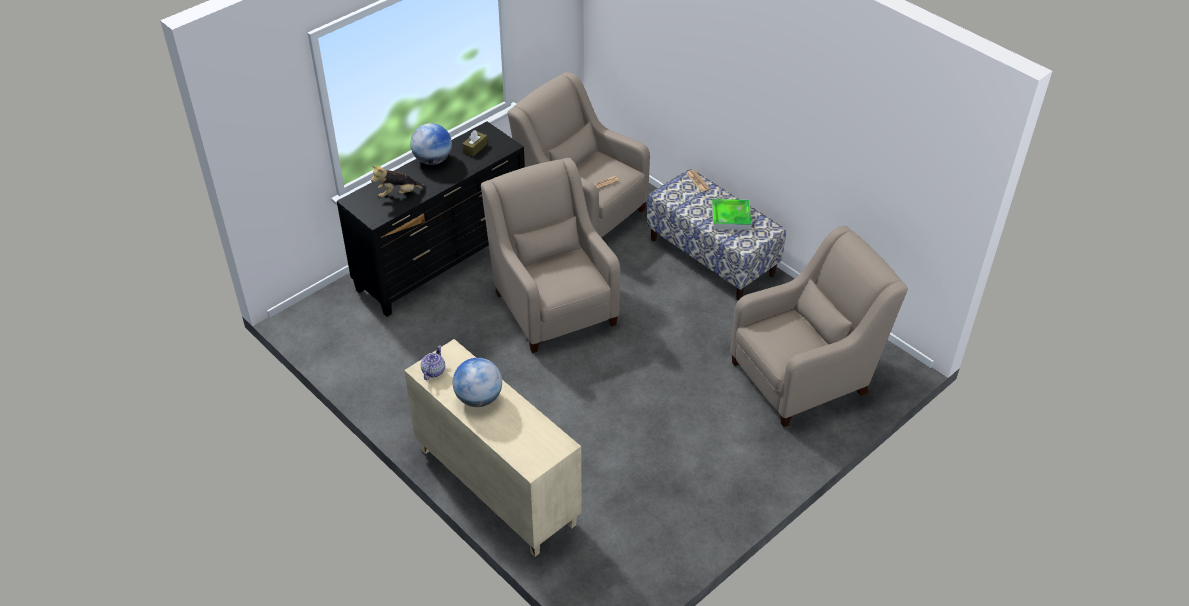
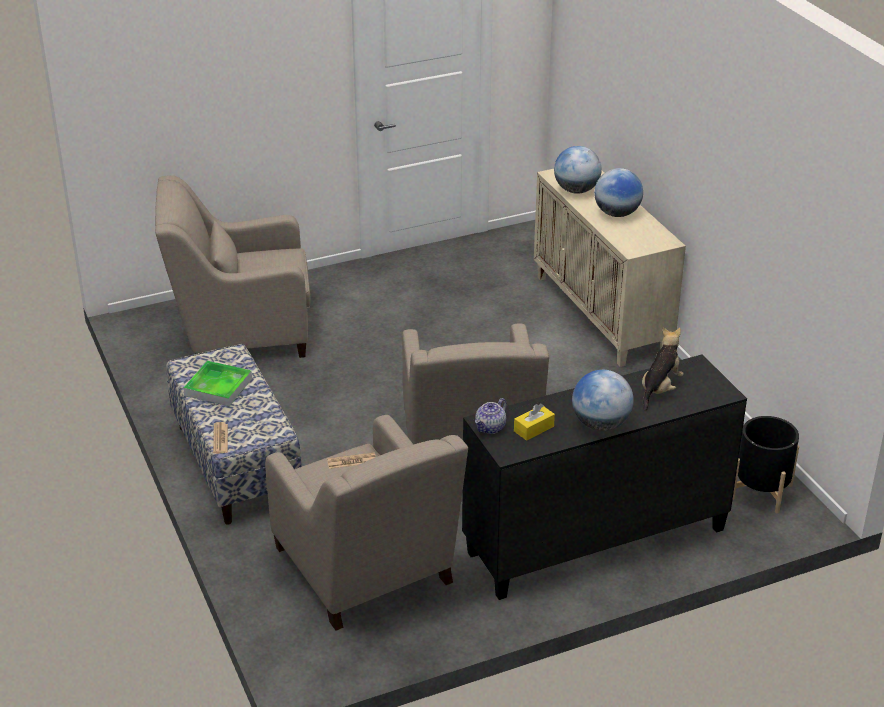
camera: 160 degrees left, 10 degrees down
(330, 327) = (761, 491): none -> black planter
(398, 194) = (660, 389): plush toy -> plush toy turned 60 degrees counterclockwise
(433, 371) = (656, 239): teapot -> teapot (490, 428)
(475, 148) = (533, 429): brown tissue box -> yellow tissue box
(529, 424) = (576, 190): none -> globe

